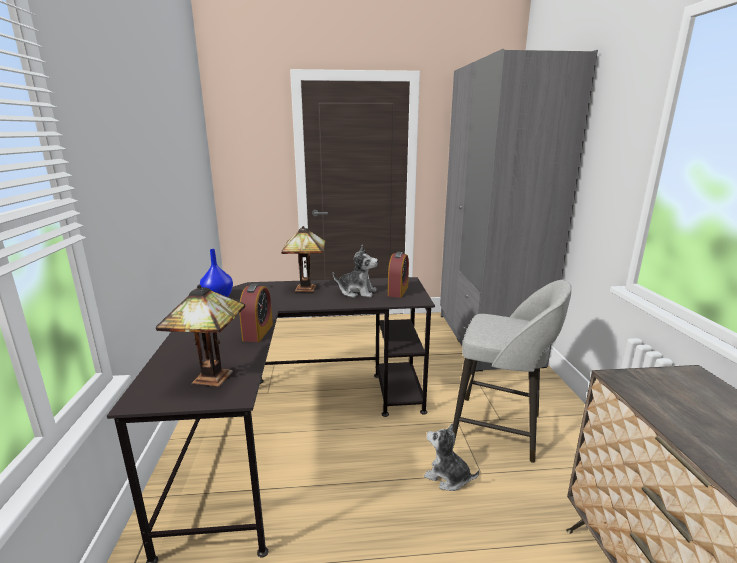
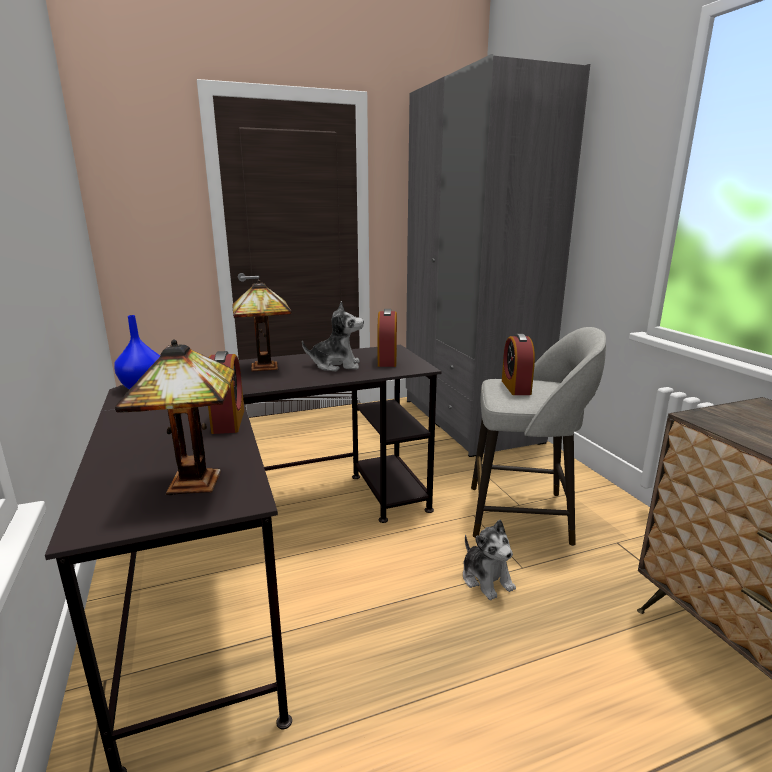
camera: 15 degrees left, 0 degrees up
(447, 477) = (486, 579): plush toy -> plush toy turned 135 degrees counterclockwise
(496, 324) = (516, 387): none -> alarm clock

